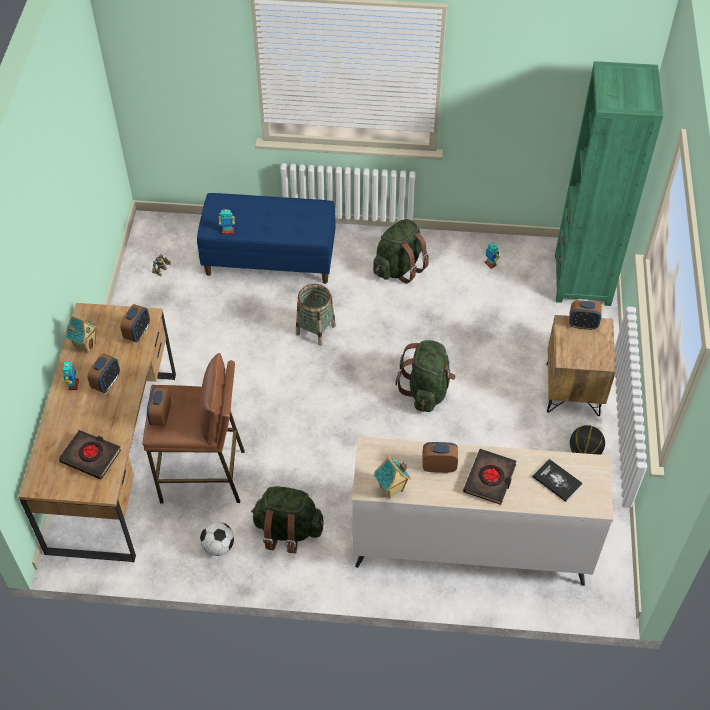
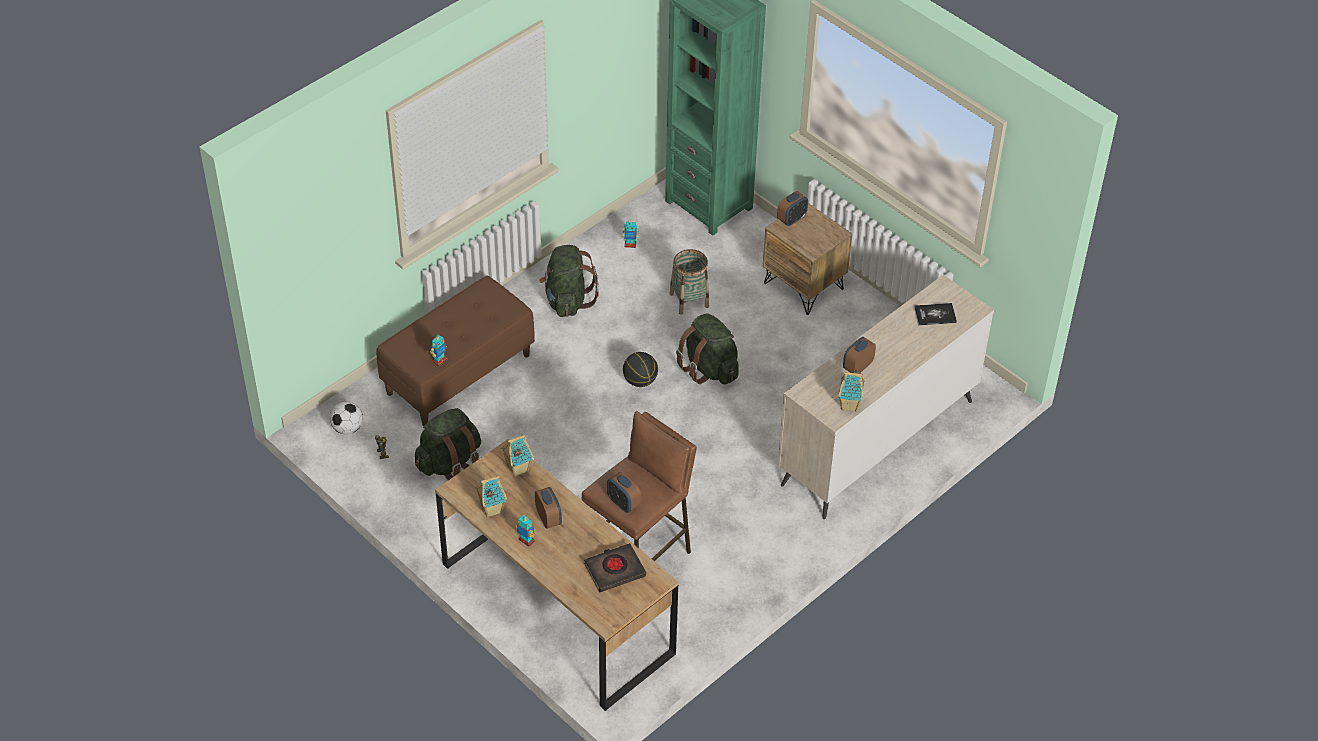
camera: 50 degrees left, 5 degrees down
(137, 333) = (517, 469): alarm clock -> toy house
(218, 546) = (717, 591): football -> football (347, 428)
(270, 259) = (458, 373): blue bench -> brown bench
(288, 530) = (748, 538): green backpack -> green backpack (449, 463)
(315, 330) = (571, 394): basket -> basket (689, 300)
(490, 479) = (897, 348): black book -> none
(584, 452) = (864, 320): basketball -> basketball (640, 381)

